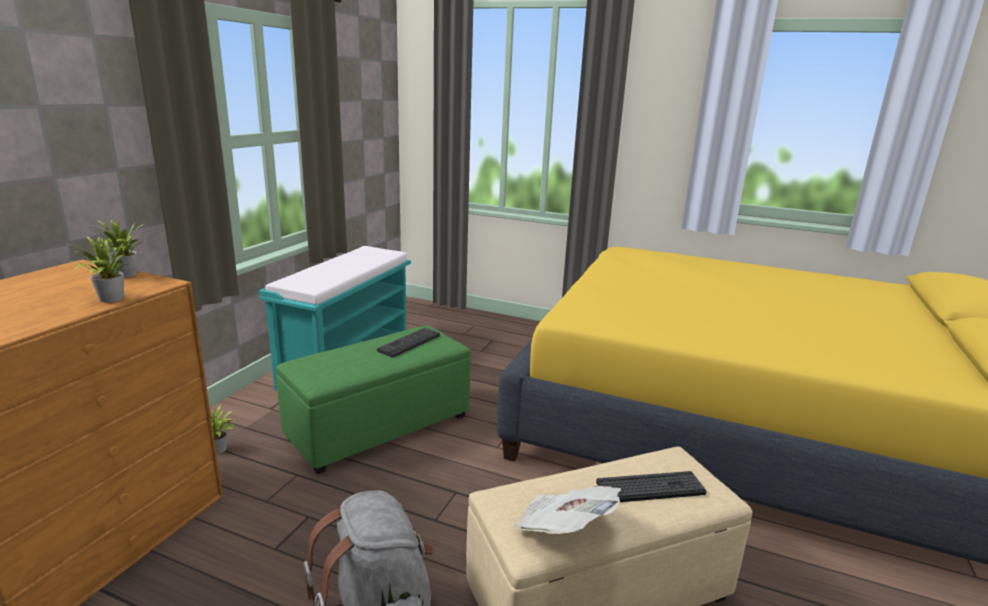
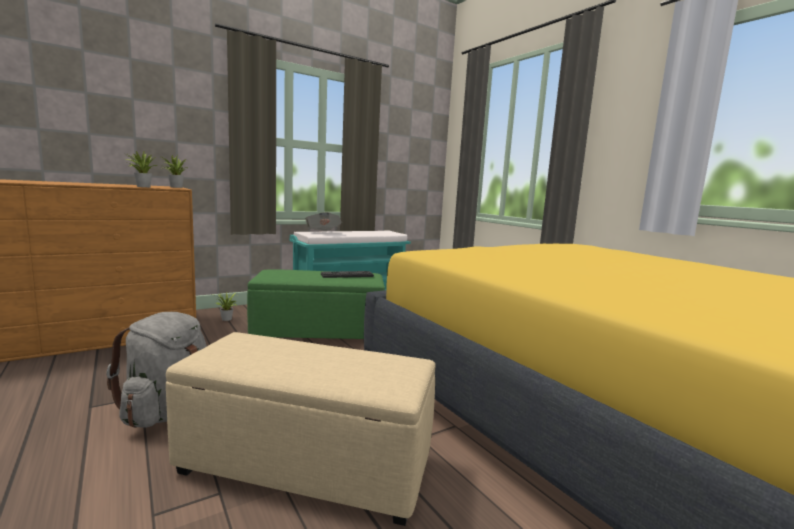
camera: 35 degrees right, 10 degrees down
(563, 529) = (236, 359): newspaper -> newspaper (323, 232)
(650, 488) = (345, 365): keyboard -> none

